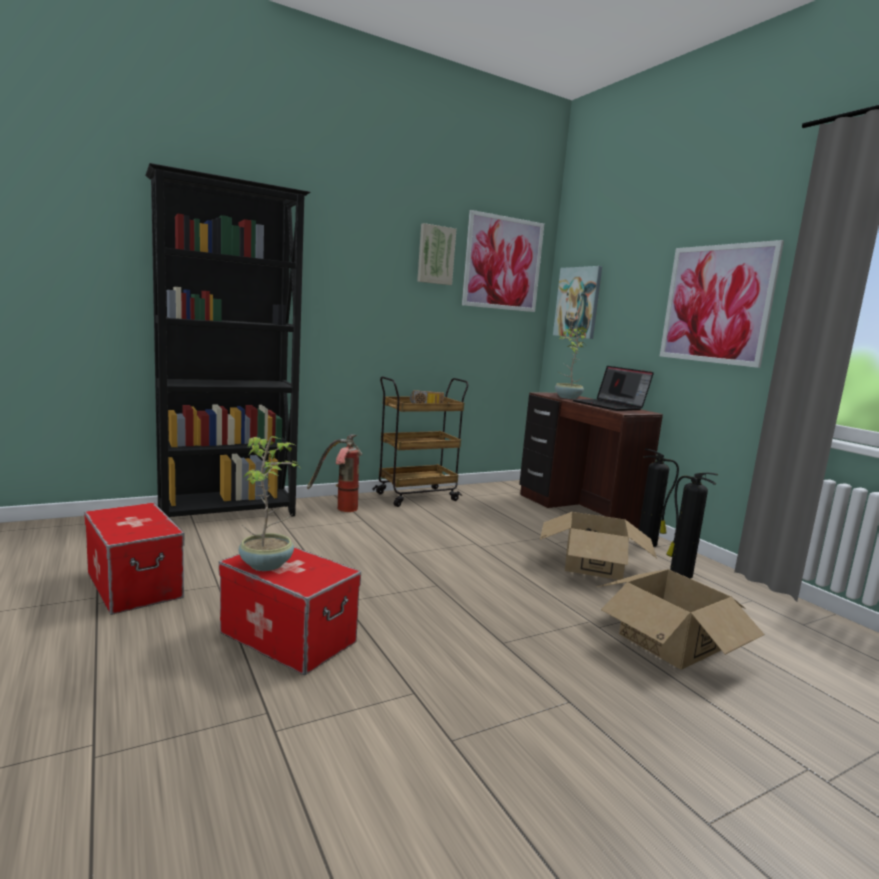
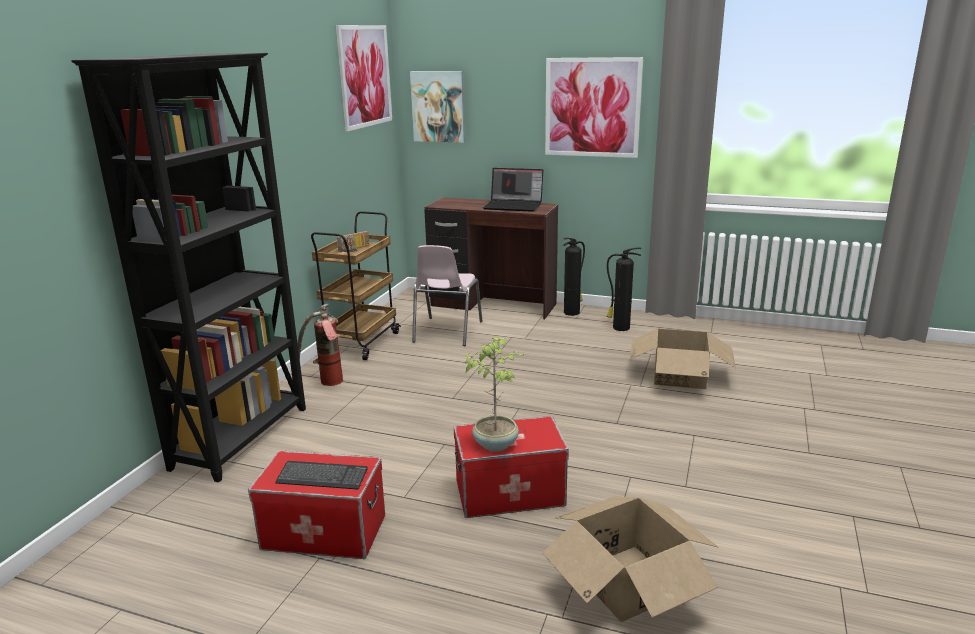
camera: 40 degrees left, 10 degrees up
(127, 525) = (322, 477): none -> keyboard
(435, 255) = (320, 83): picture -> none
(495, 514) = (446, 332): none -> pink chair
(567, 397) = (465, 205): potted plant -> none
(592, 564) = (571, 345): cardboard box -> cardboard box (628, 582)

